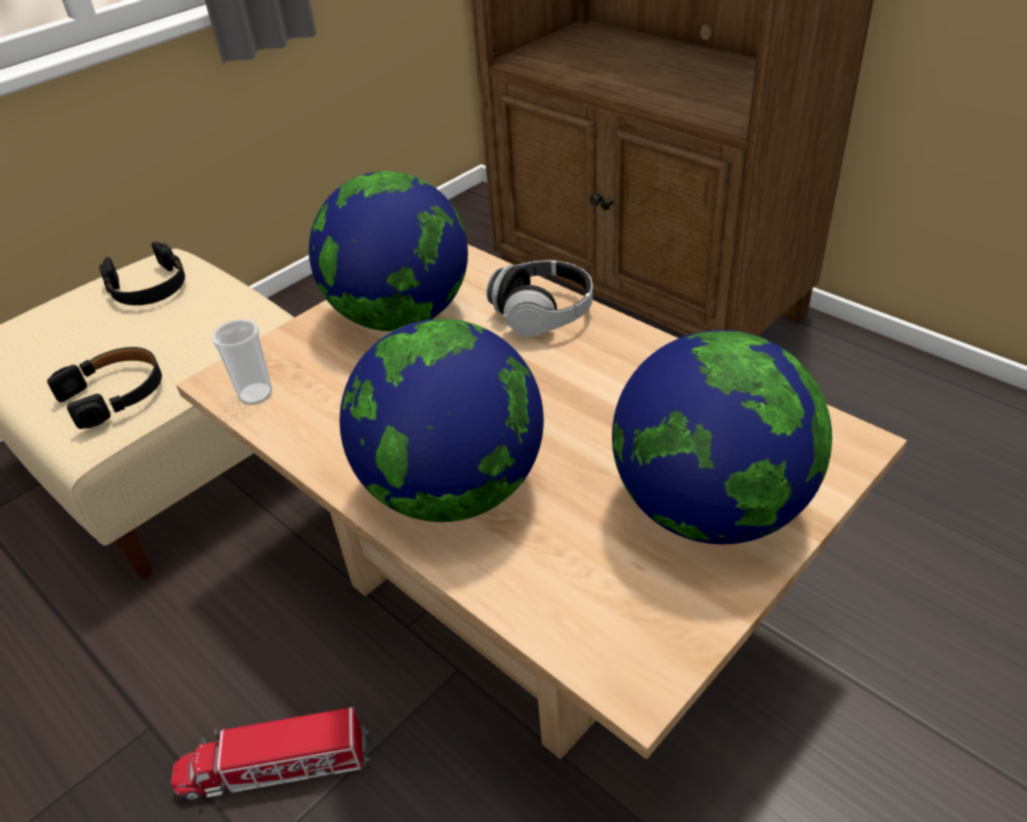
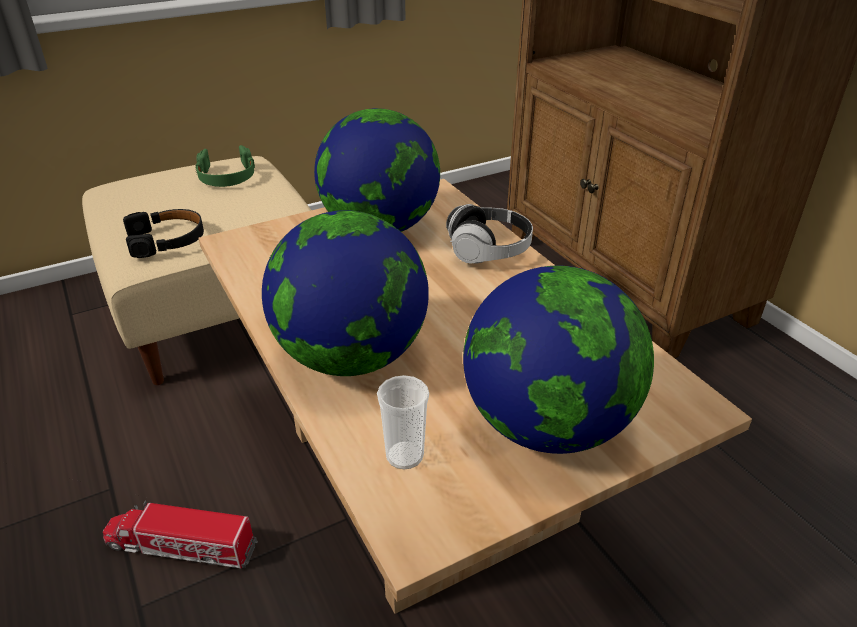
camera: 15 degrees right, 5 degrees down
(149, 287) = (227, 176): black headphones -> green headphones
(255, 394) = (247, 256): cup -> cup (404, 456)

